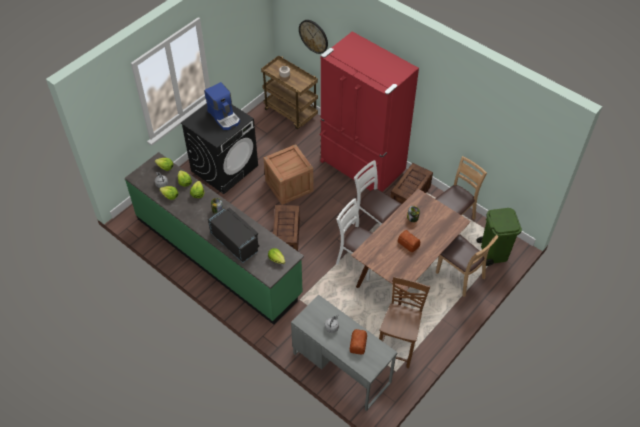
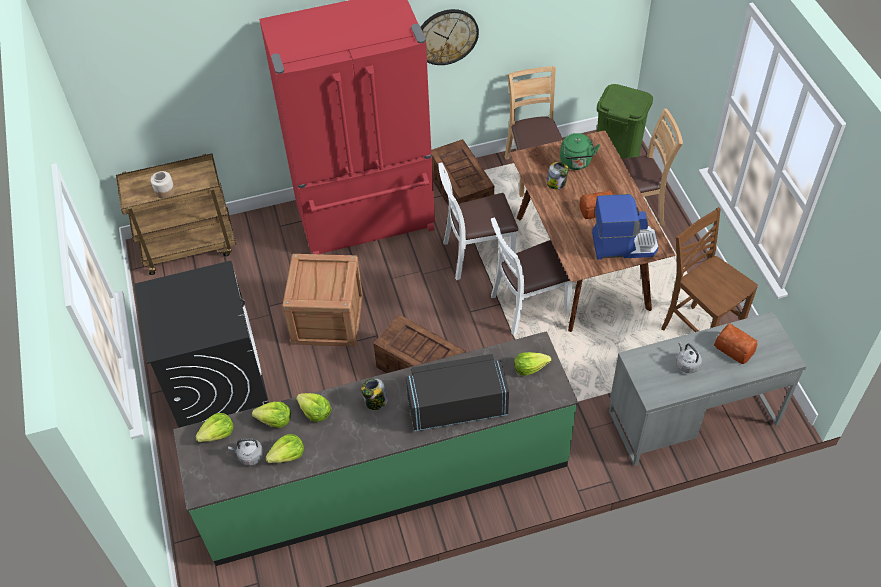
camera: 55 degrees left, 0 degrees up
(224, 117) = (192, 296): coffee machine -> coffee machine (623, 244)
(313, 36) = (176, 88): wall clock -> wall clock (446, 36)
(434, 219) = (576, 163): none -> green kettle

